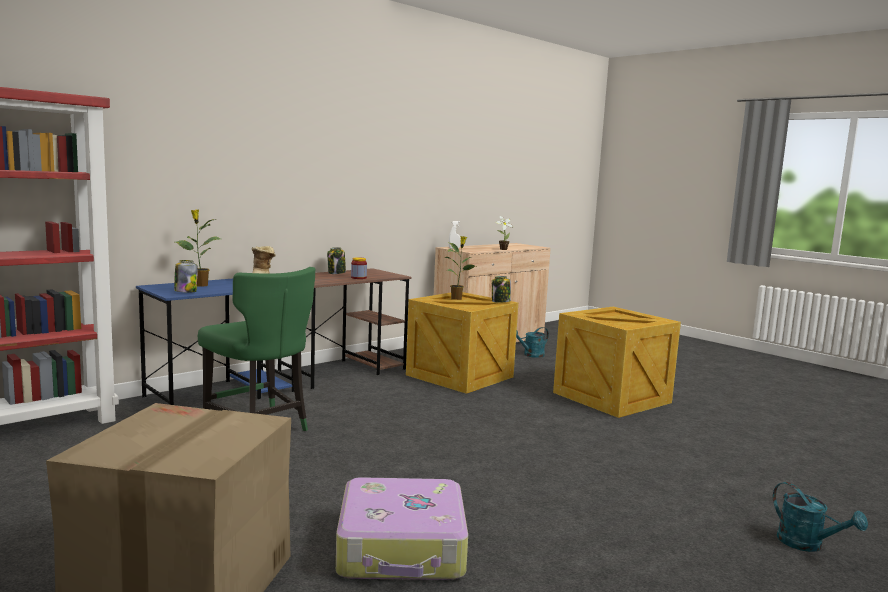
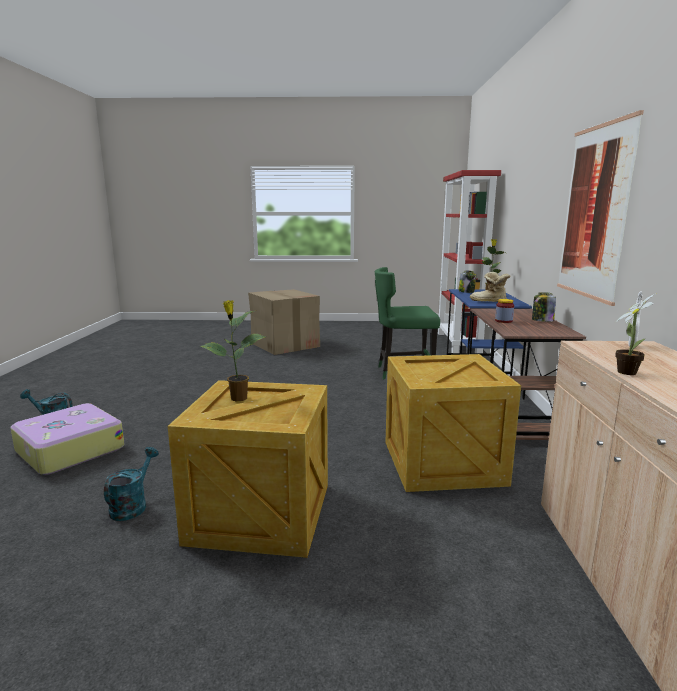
camera: 135 degrees right, 5 degrees up
(354, 178) = (594, 212): none -> picture
(402, 548) = (244, 365): suitcase -> suitcase (69, 449)
(457, 299) = (472, 375): potted plant -> potted plant (238, 398)
(500, 301) = (422, 381): jar -> none
(530, 355) = (504, 575): turquoise watering can -> turquoise watering can (132, 505)

